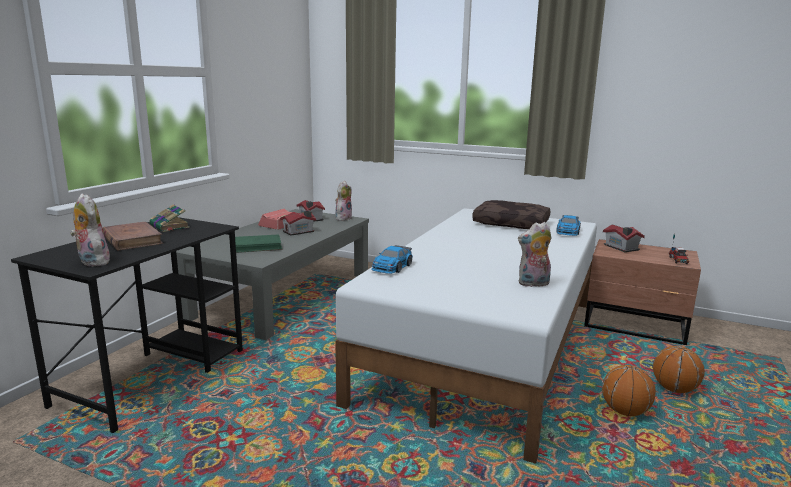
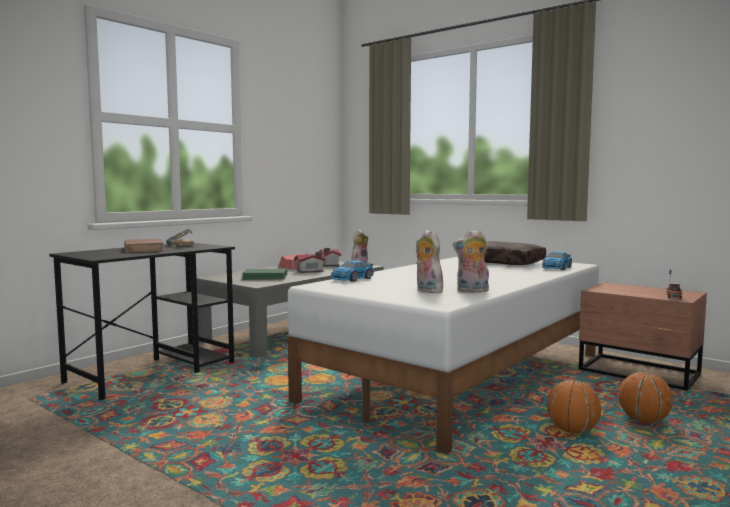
camera: 15 degrees right, 10 degrees down
(91, 262) = (101, 256): plush toy -> plush toy (427, 291)
(621, 247) = (619, 287): toy house -> none

